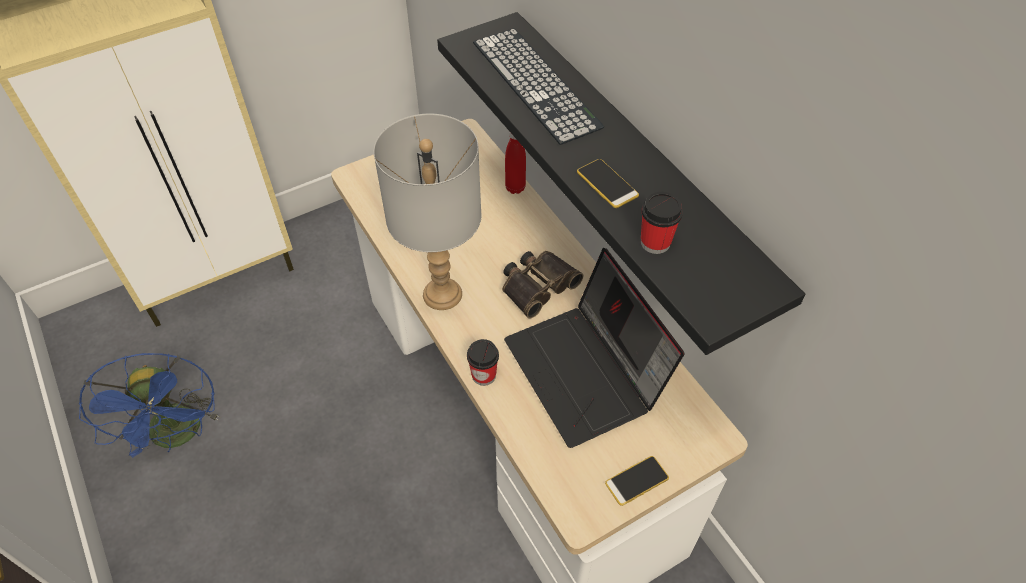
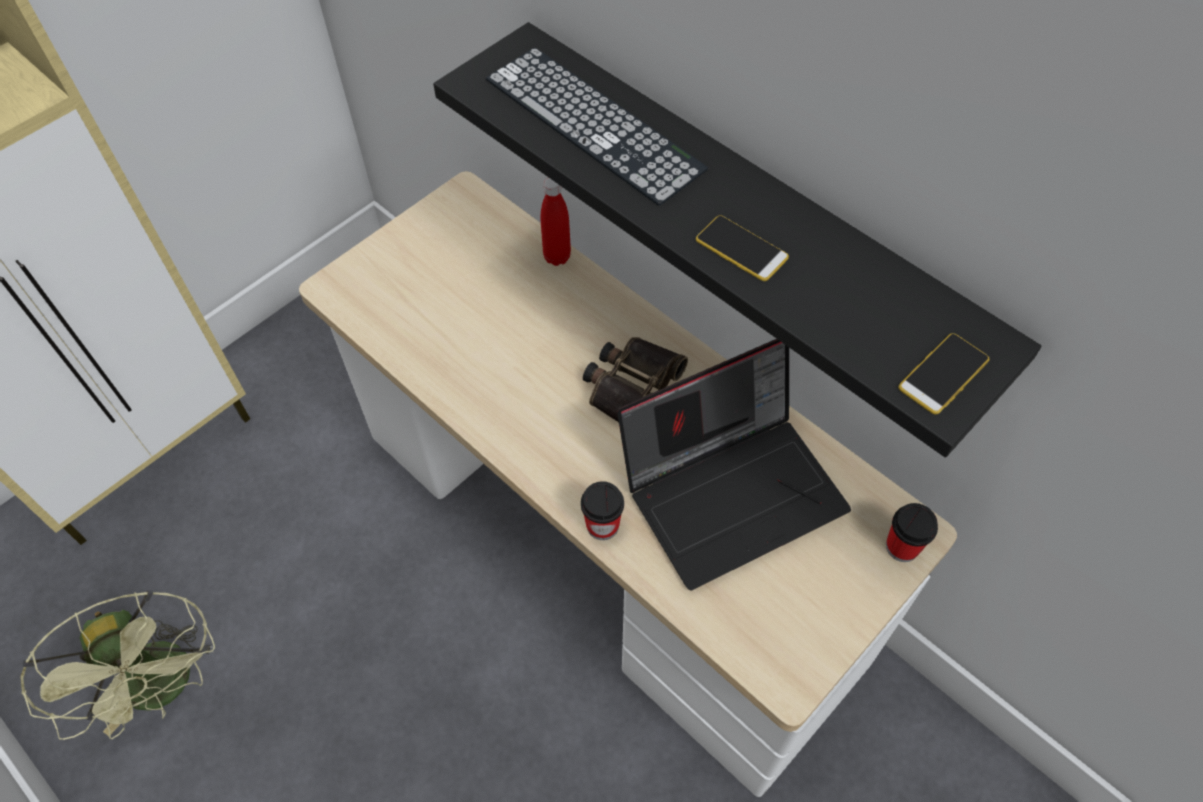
camera: 15 degrees left, 5 degrees up
(179, 435) = (165, 688): blue fan -> green fan
(443, 293) = (511, 426): grey table lamp -> none
(587, 373) = (733, 489): laptop -> laptop turned 75 degrees counterclockwise
(637, 481) = (840, 615): phone -> phone (943, 374)
(655, 242) = (833, 318): cup -> cup (902, 547)

